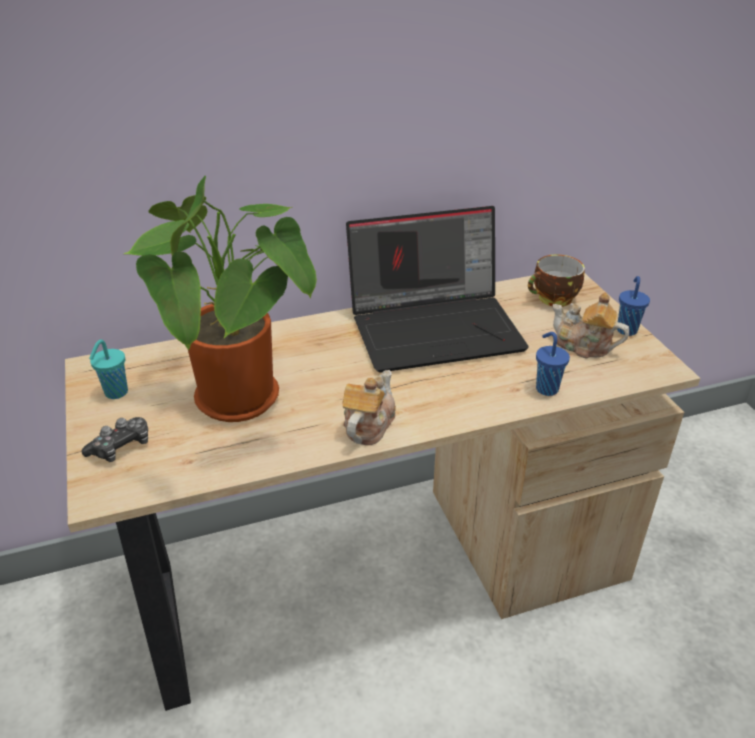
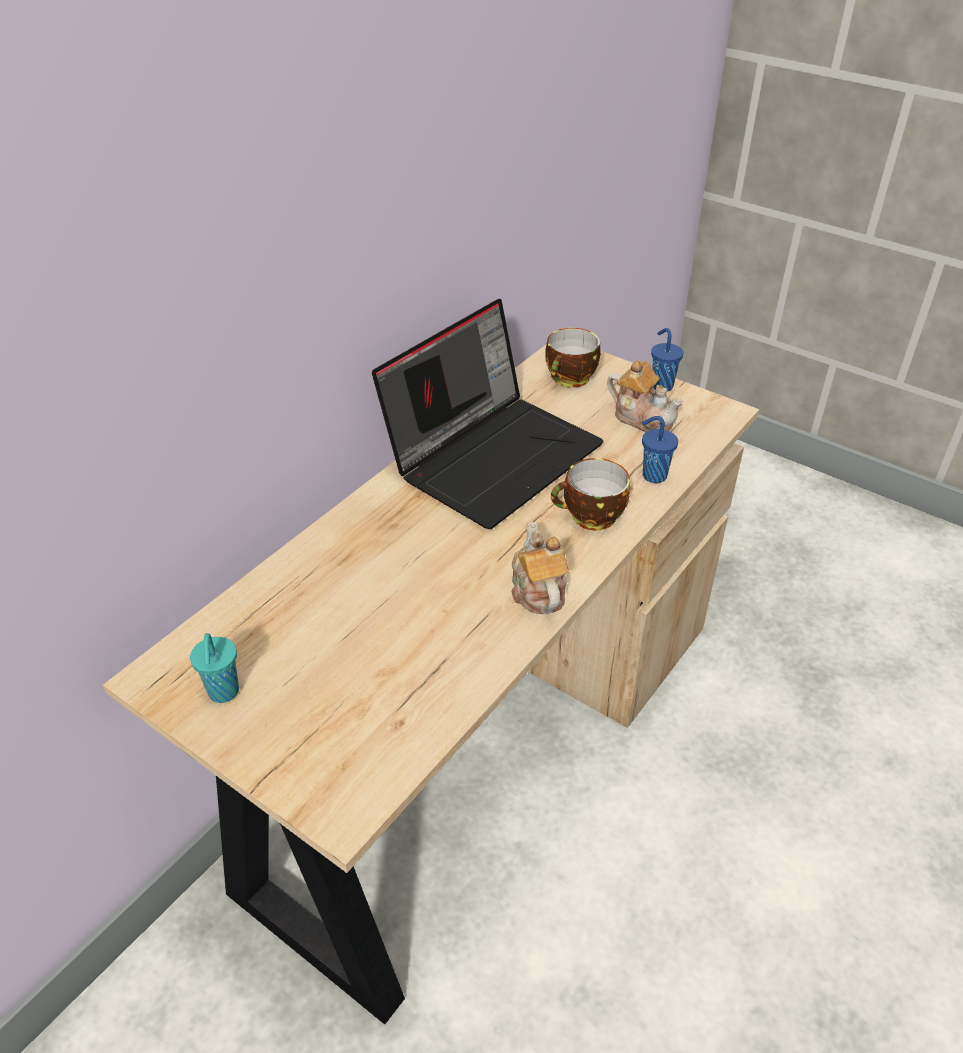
camera: 35 degrees left, 5 degrees up
(121, 447) = (306, 749): game controller -> none
(244, 403) = (388, 630): potted plant -> none
(462, 396) = (590, 517): none -> cup
(583, 346) = (642, 418): teapot -> teapot turned 135 degrees counterclockwise

